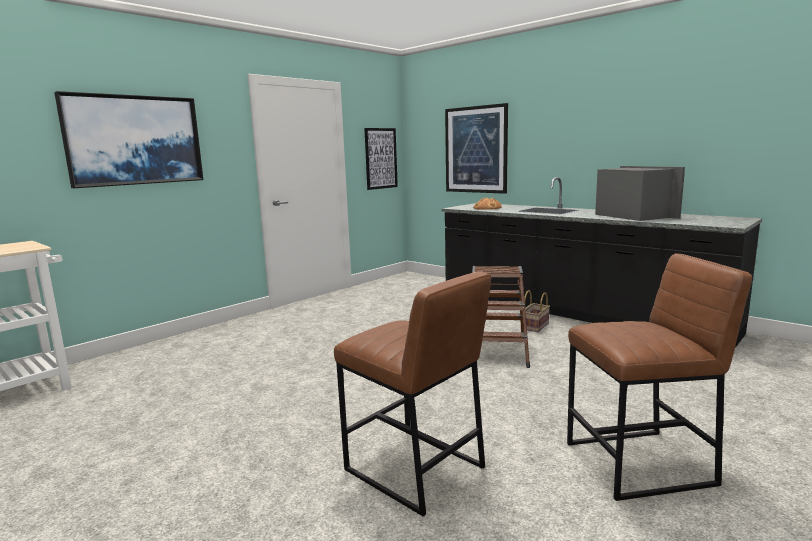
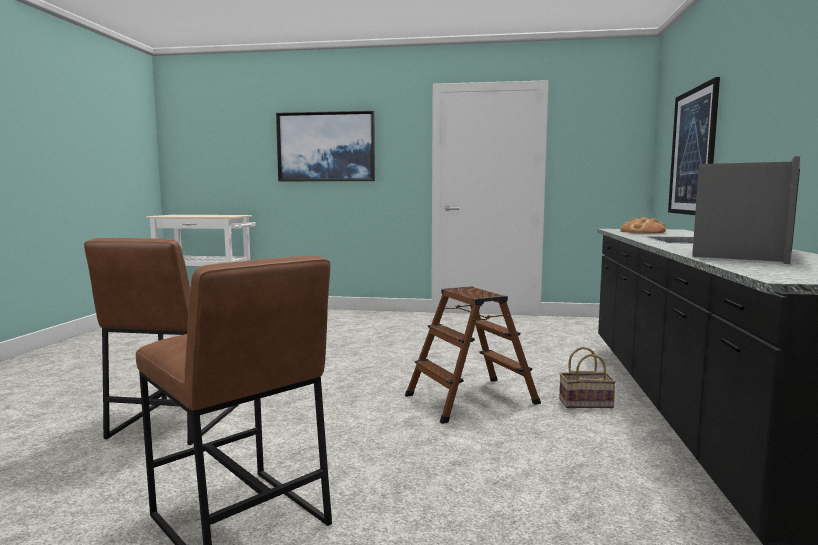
camera: 55 degrees right, 5 degrees down
(381, 158) = (606, 168): picture -> none

